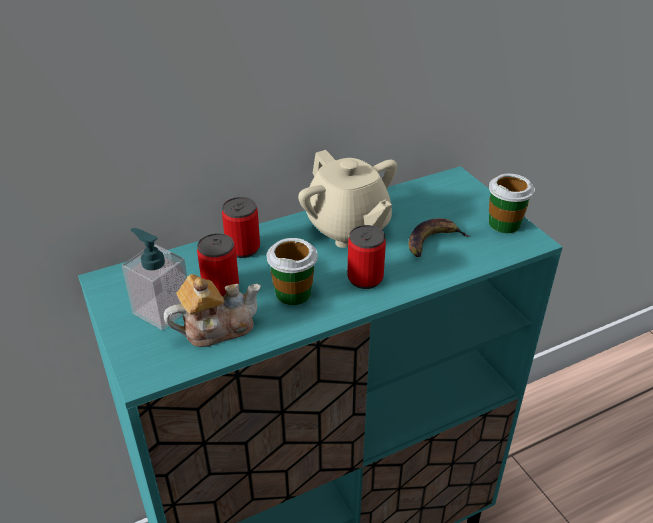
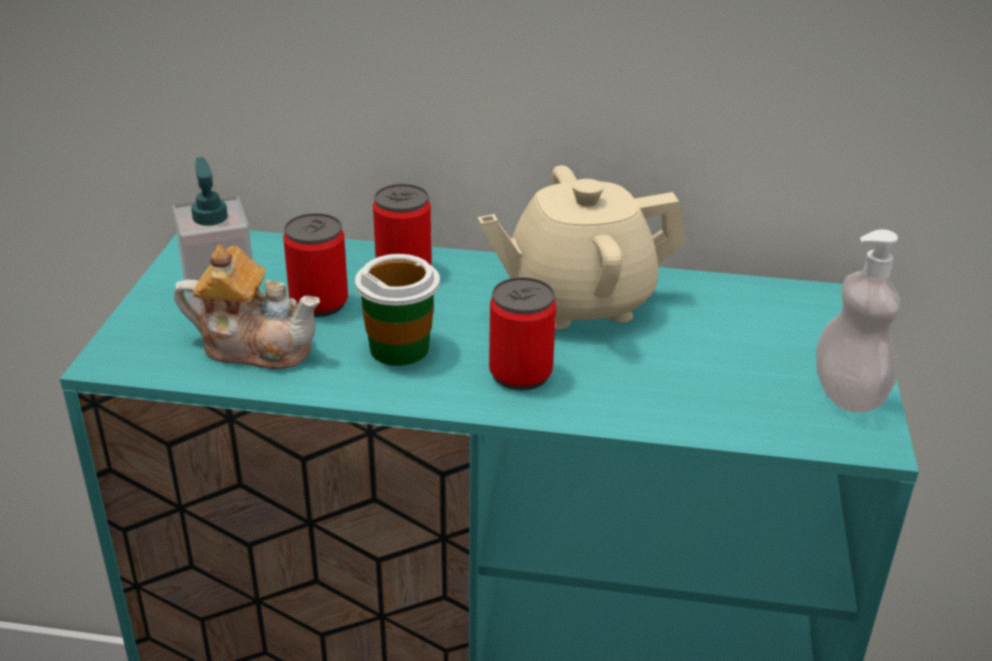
camera: 35 degrees right, 5 degrees down
(348, 228) = (578, 301): beige teapot -> beige teapot turned 75 degrees clockwise
(433, 242) = (687, 370): banana -> none
(504, 223) = (848, 394): cup -> soap dispenser

